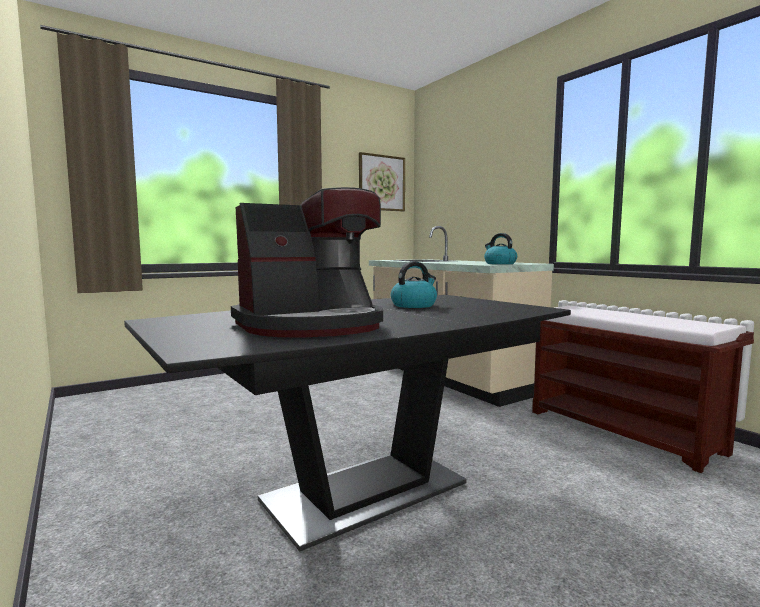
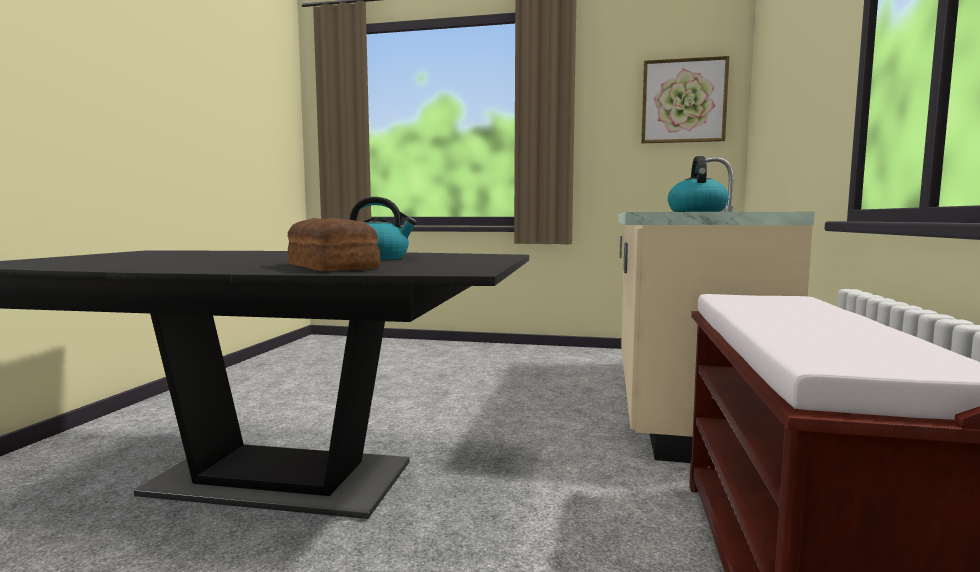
camera: 45 degrees right, 0 degrees up
(311, 325) = (160, 260): coffee machine -> none
(469, 314) = (330, 267): none -> bread

